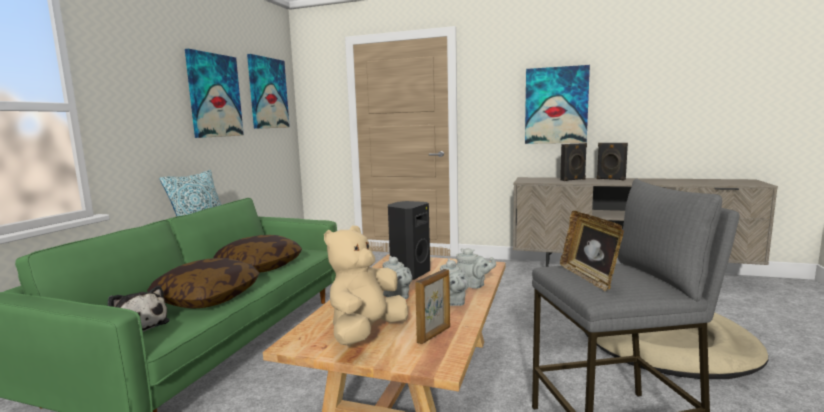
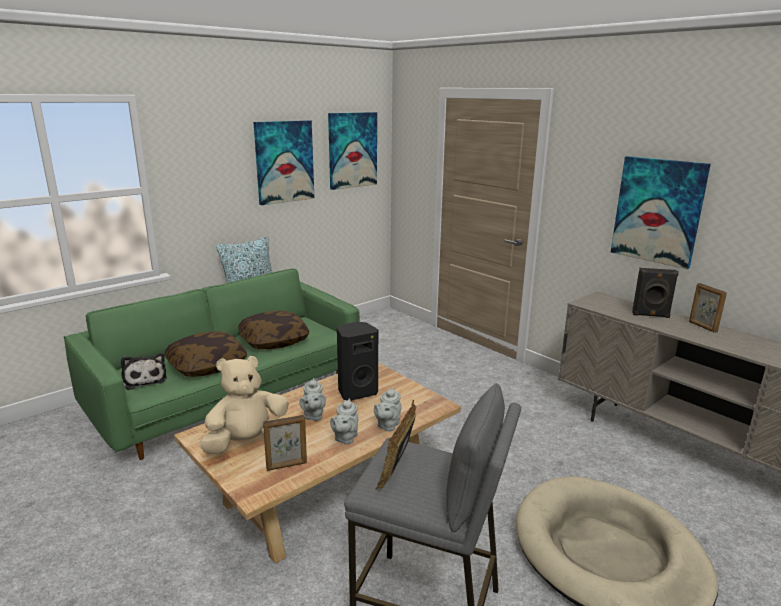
camera: 30 degrees right, 10 degrees up
(473, 285) = (387, 425): grey teapot -> grey teapot turned 60 degrees clockwise
(610, 179) = (702, 327): black speaker -> picture frame

